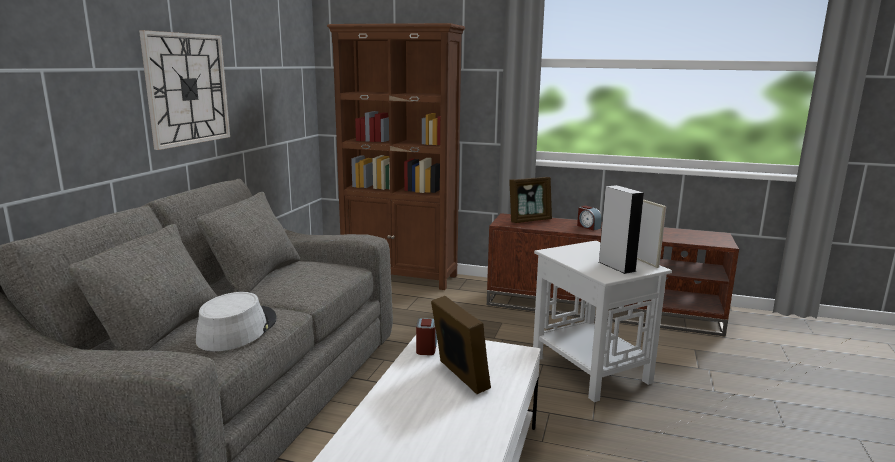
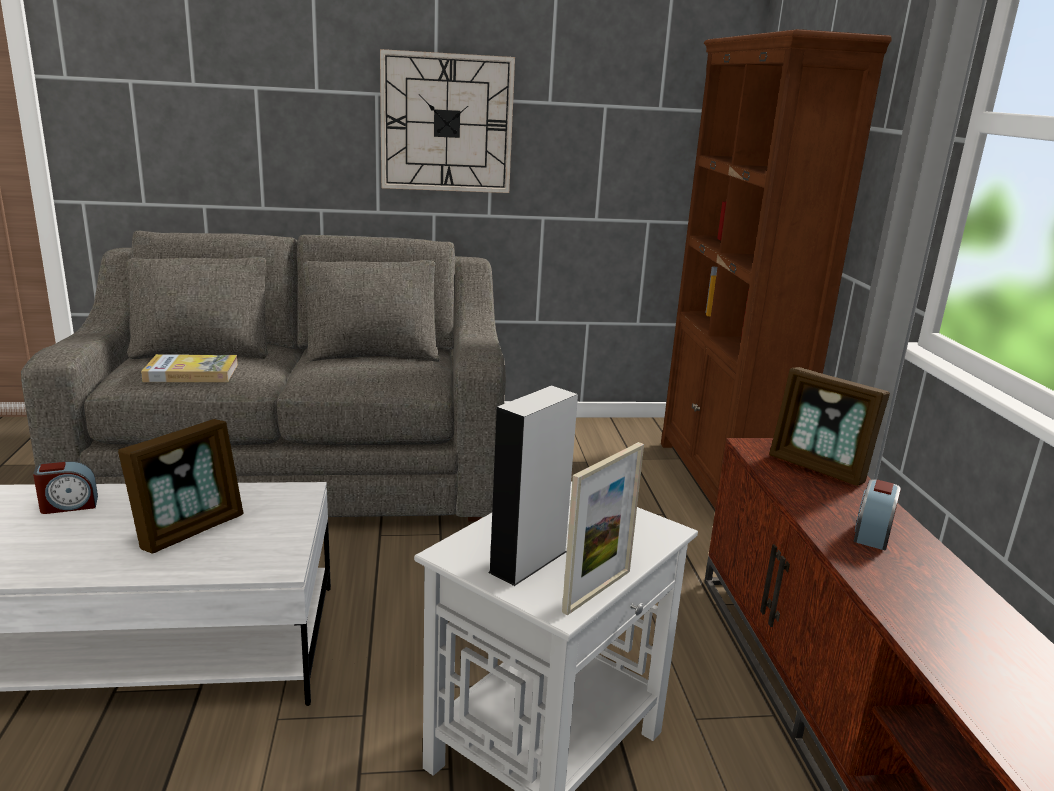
camera: 65 degrees right, 5 degrees up
(237, 329) = (191, 373): grey hat -> book
(427, 347) = (273, 495): alarm clock -> alarm clock (69, 505)

